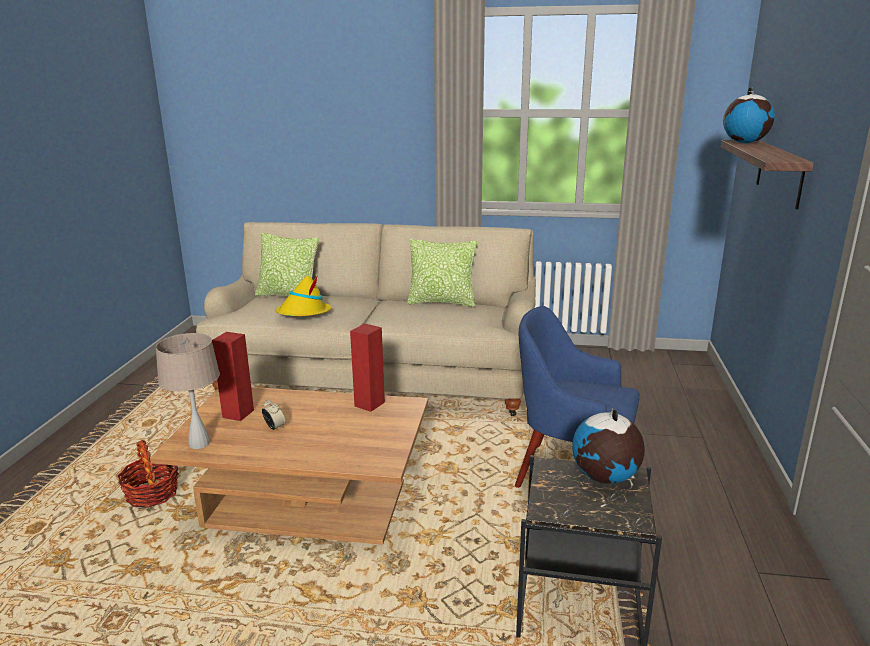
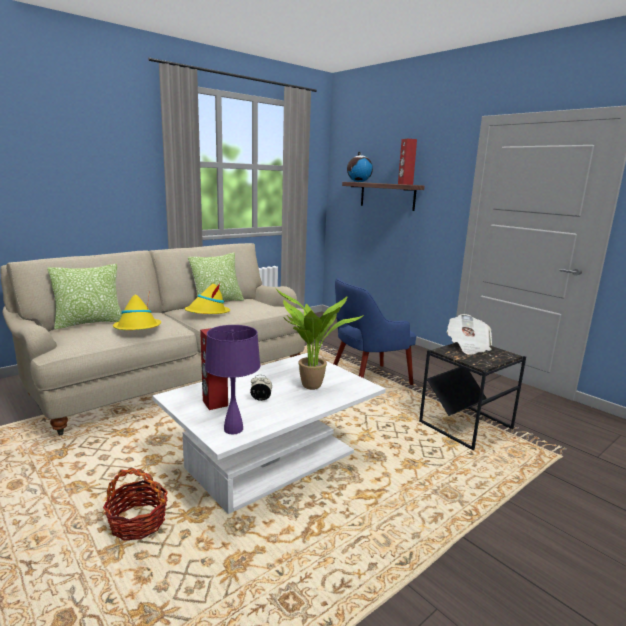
camera: 50 degrees left, 5 degrees down
(199, 443) = (233, 429): beige table lamp -> purple table lamp
(306, 504) = (272, 460): brown coffee table -> white coffee table
(335, 438) = (311, 388): none -> potted plant
(369, 404) = (285, 366): red speaker -> red speaker (405, 184)
(397, 313) = (207, 313): none -> yellow hat
(605, 477) = (468, 346): globe -> newspaper

